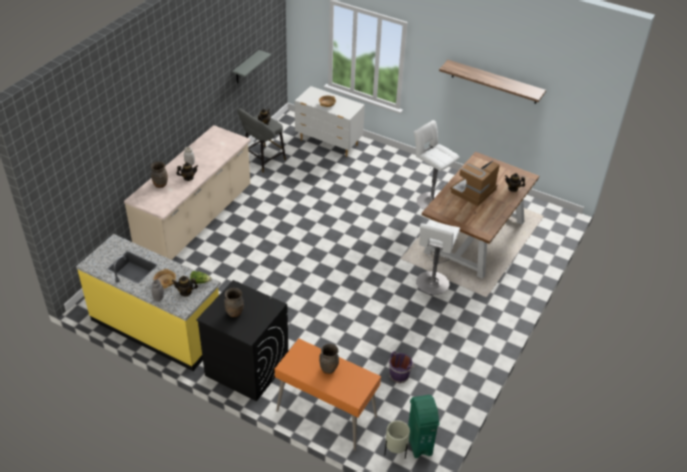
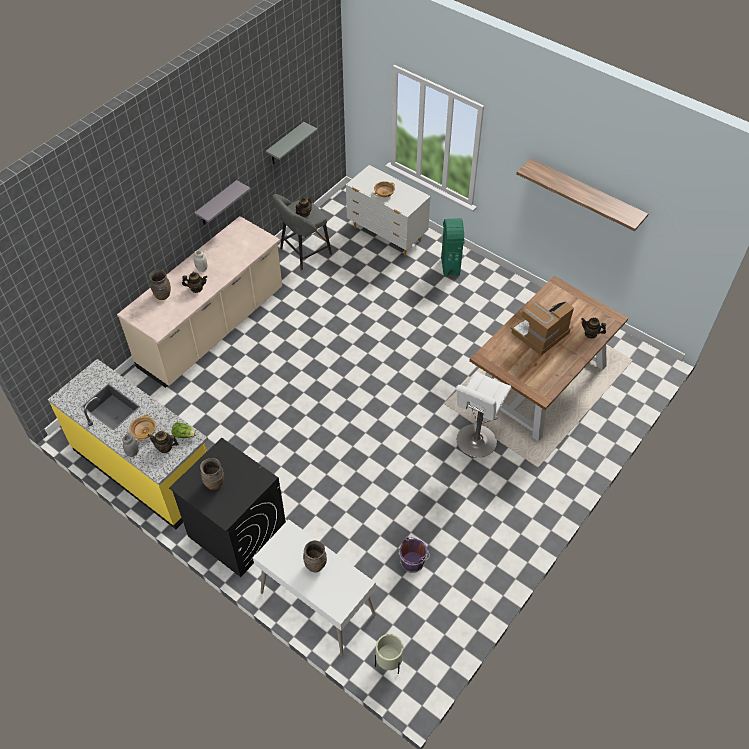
camera: 10 degrees right, 10 degrees up
(197, 112) = (217, 204): none -> grey shelf
(326, 414) = (317, 604): orange desk -> white desk
(419, 444) = (419, 656): green trash can -> green trash can (450, 266)
(429, 200) = (494, 326): white stool -> none

